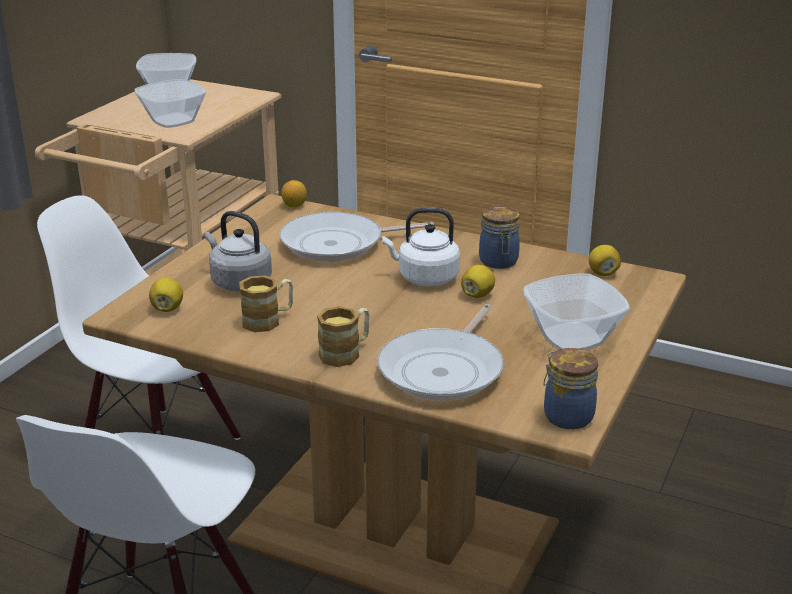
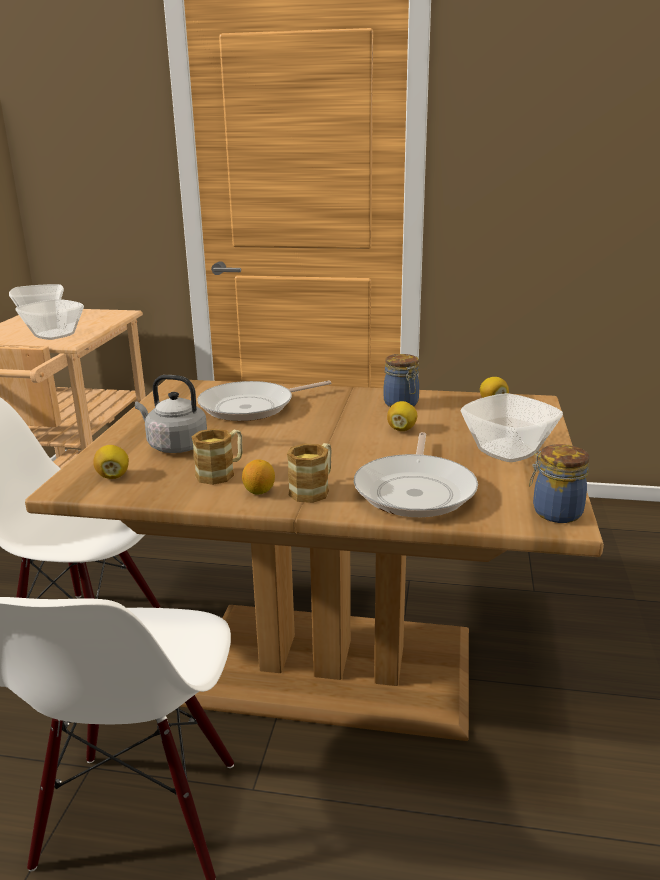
camera: 15 degrees left, 5 degrees down
(294, 205) = (195, 384): lemon -> lemon (259, 491)
(424, 278) = (346, 422): white kettle -> none

